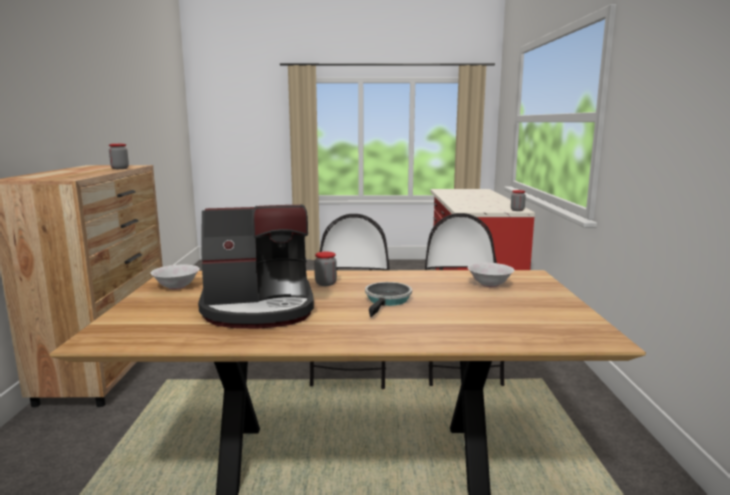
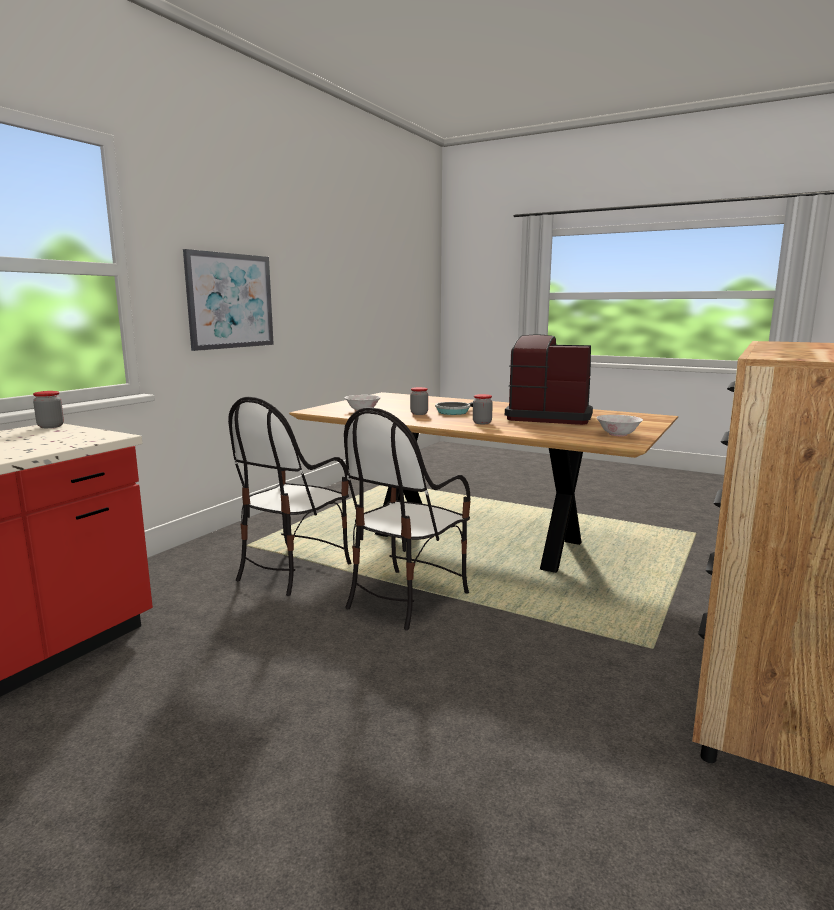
camera: 150 degrees left, 0 degrees up
(120, 168) = (773, 351): jar -> jar (419, 413)
(663, 147) = (230, 301): none -> picture

